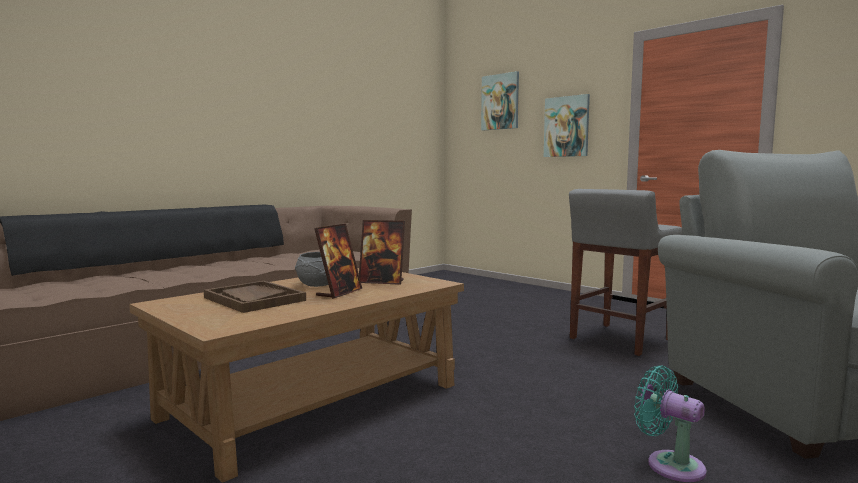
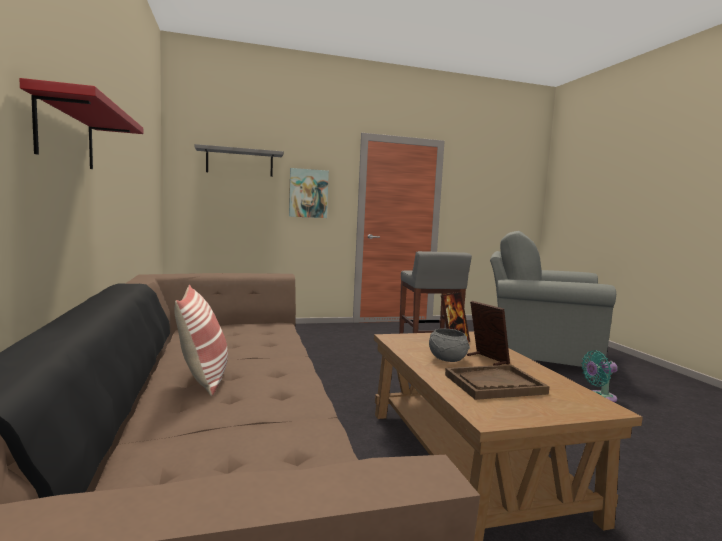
camera: 60 degrees left, 0 degrees up
(193, 103) = (66, 134): none -> red shelf
(214, 264) = (203, 378): none -> pillow
(500, 102) = (240, 162): picture -> grey shelf

